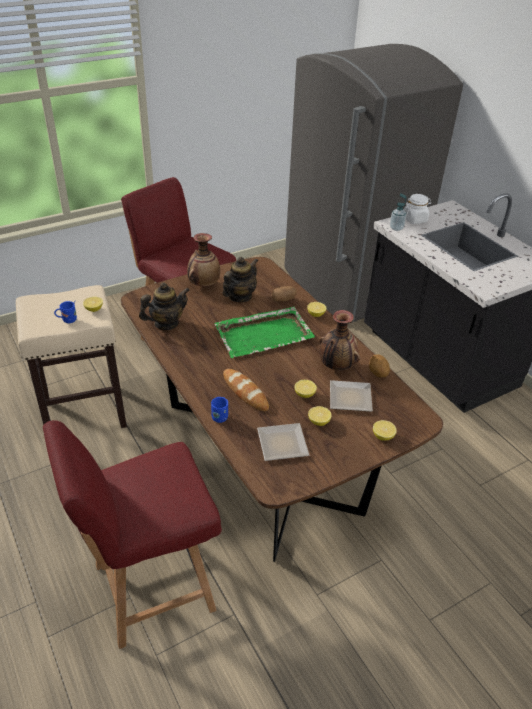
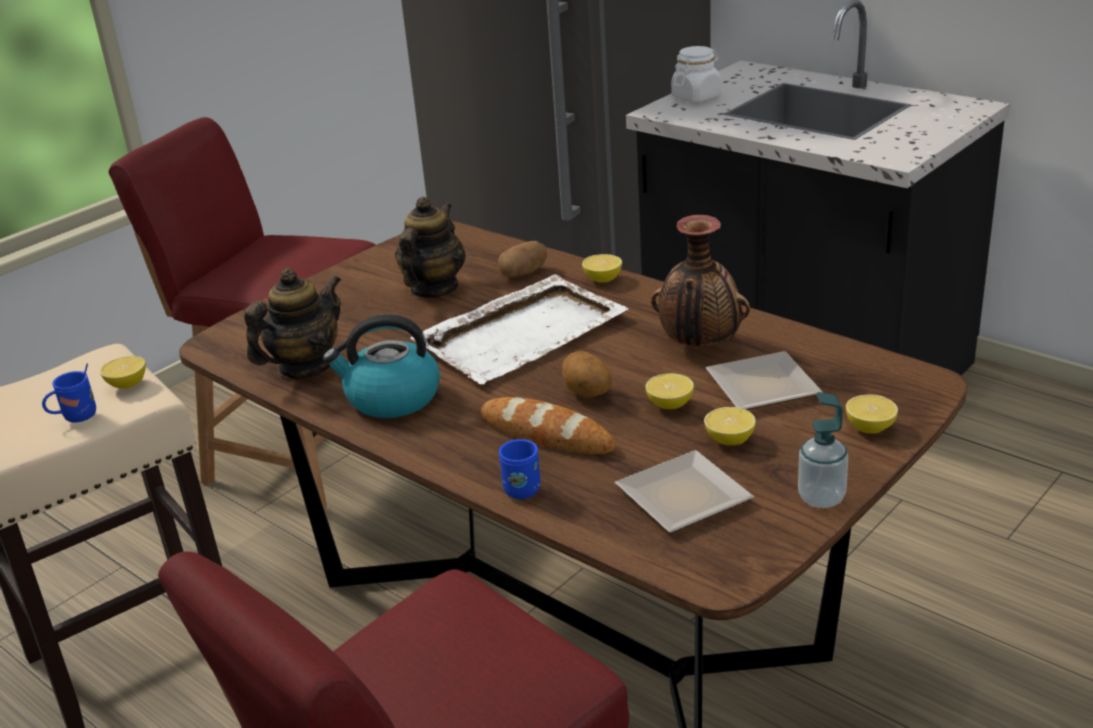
camera: 15 degrees left, 10 degrees down
(192, 352) = (391, 398): none -> kettle
(204, 284) = (346, 288): vase -> none
(265, 334) = (523, 333): green tray -> white tray
(377, 373) = (785, 336): potato -> potato (586, 394)
(396, 228) = (673, 114): soap dispenser -> soap dispenser (821, 498)

